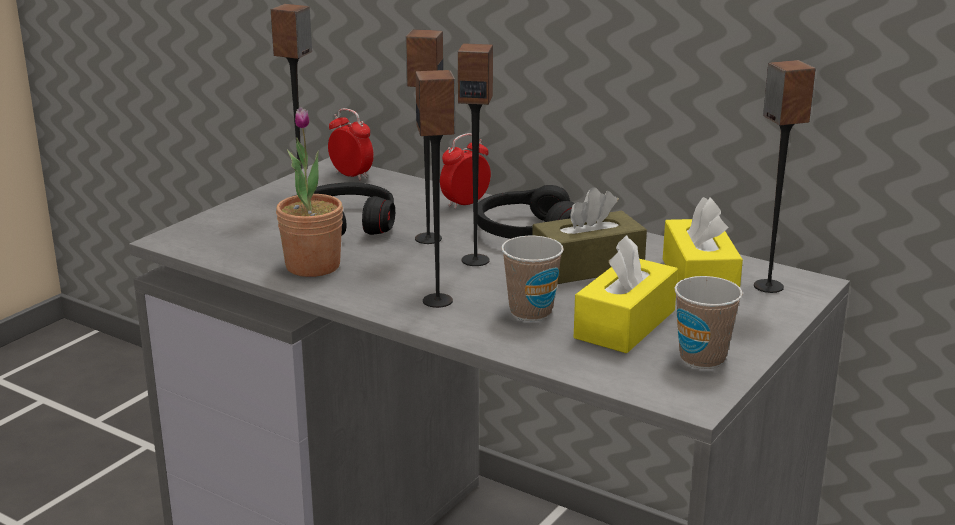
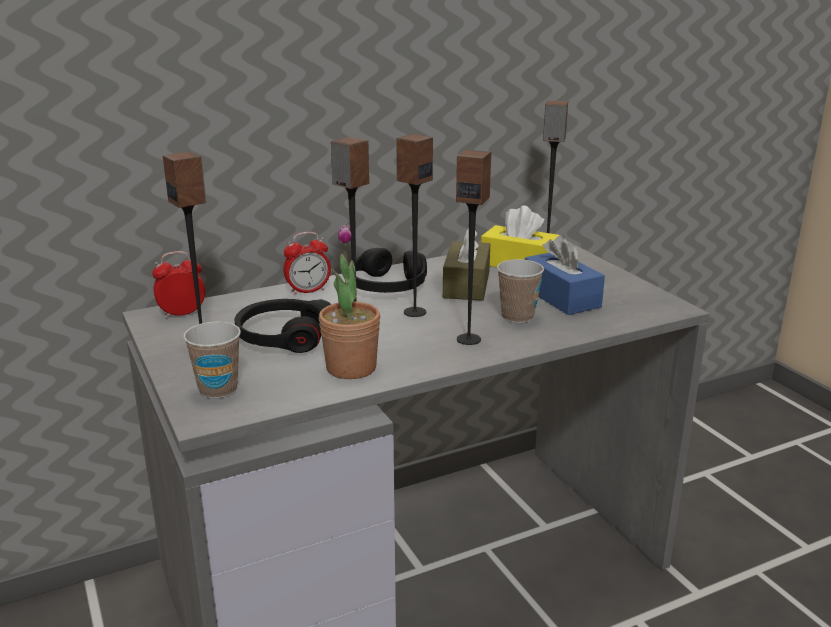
camera: 60 degrees left, 0 degrees up
(465, 203) = (308, 291): alarm clock -> alarm clock turned 105 degrees counterclockwise
(625, 324) = (561, 297): yellow tissue box -> blue tissue box
(702, 358) = (623, 291): cup -> cup (218, 390)

